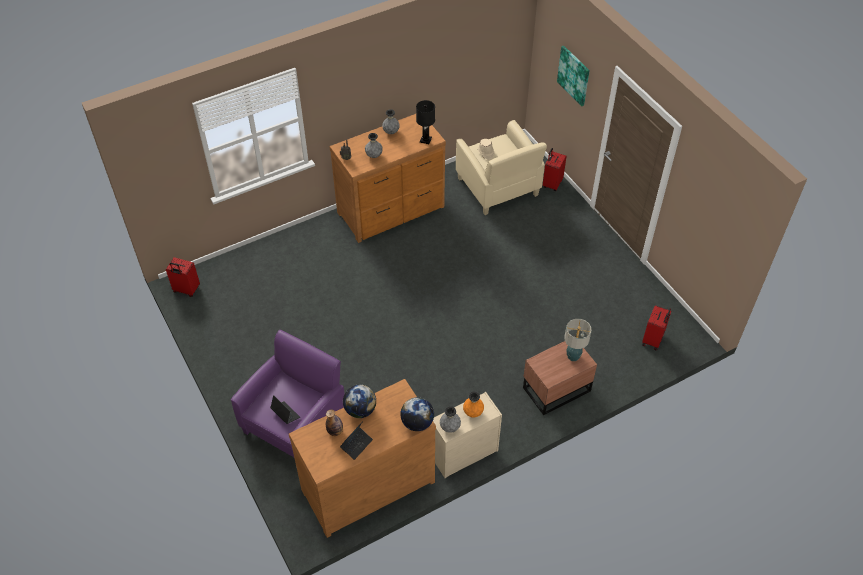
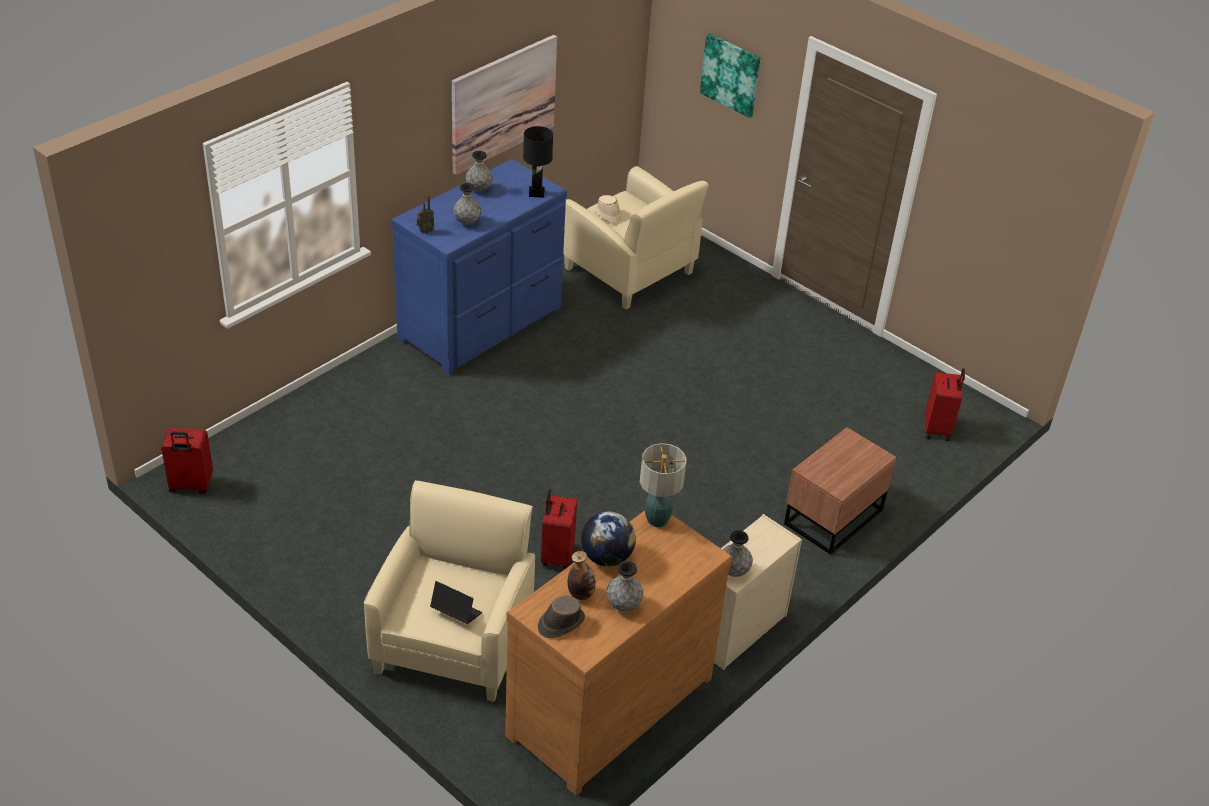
camera: 20 degrees left, 10 degrees down
(295, 423) = (454, 641): purple armchair -> beige armchair
(315, 448) = (560, 623): none -> brown hat
(356, 444) = (623, 605): laptop -> grey vase
(392, 210) = (483, 324): brown dresser -> blue dresser
(415, 78) = (503, 103): none -> picture
(417, 423) = (702, 557): globe -> none
(473, 412) = (758, 545): orange vase -> none
(552, 184) = (705, 256): red suitcase -> red suitcase (556, 555)
(573, 356) = (858, 452): table lamp -> table lamp (657, 519)

